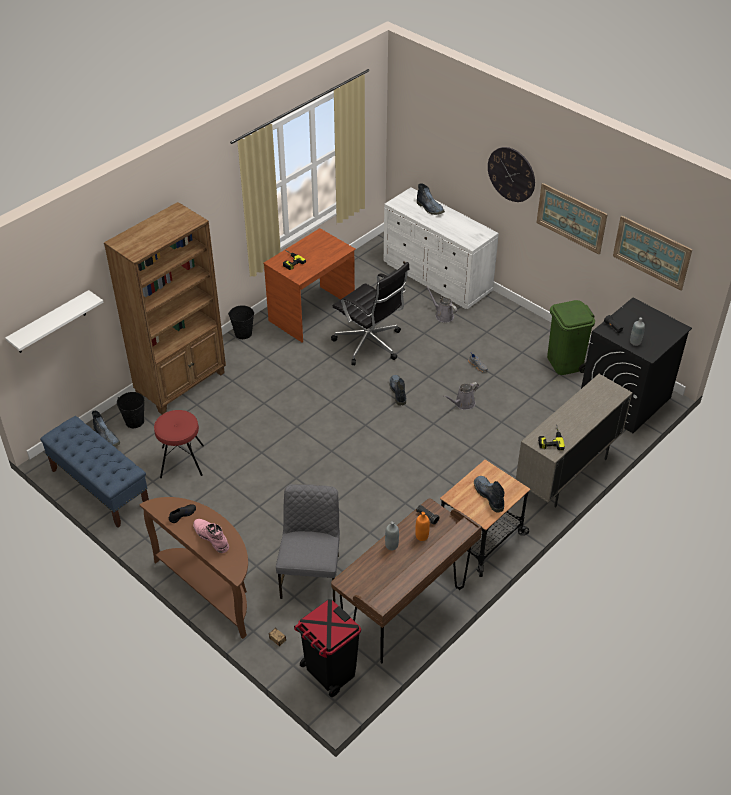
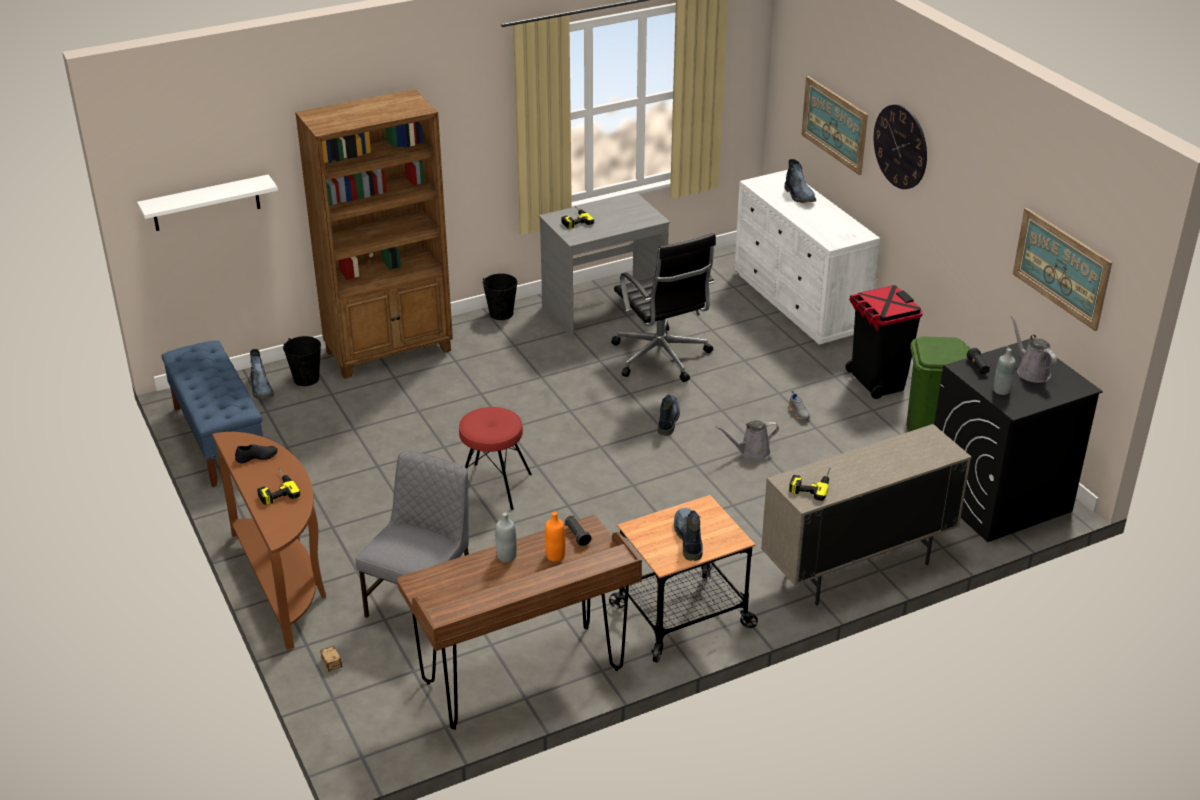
camera: 20 degrees right, 10 degrees down
(182, 461) = (337, 434): red stool -> red stool (493, 486)
(211, 537) = (275, 489): pink boot -> power drill
(312, 314) = (604, 310): brown desk -> grey desk
(329, 672) = (376, 721): black trash can -> black trash can (876, 382)
(443, 315) = (782, 346): grey watering can -> grey watering can (1031, 371)
(571, 218) = (966, 213): picture -> picture (834, 124)

